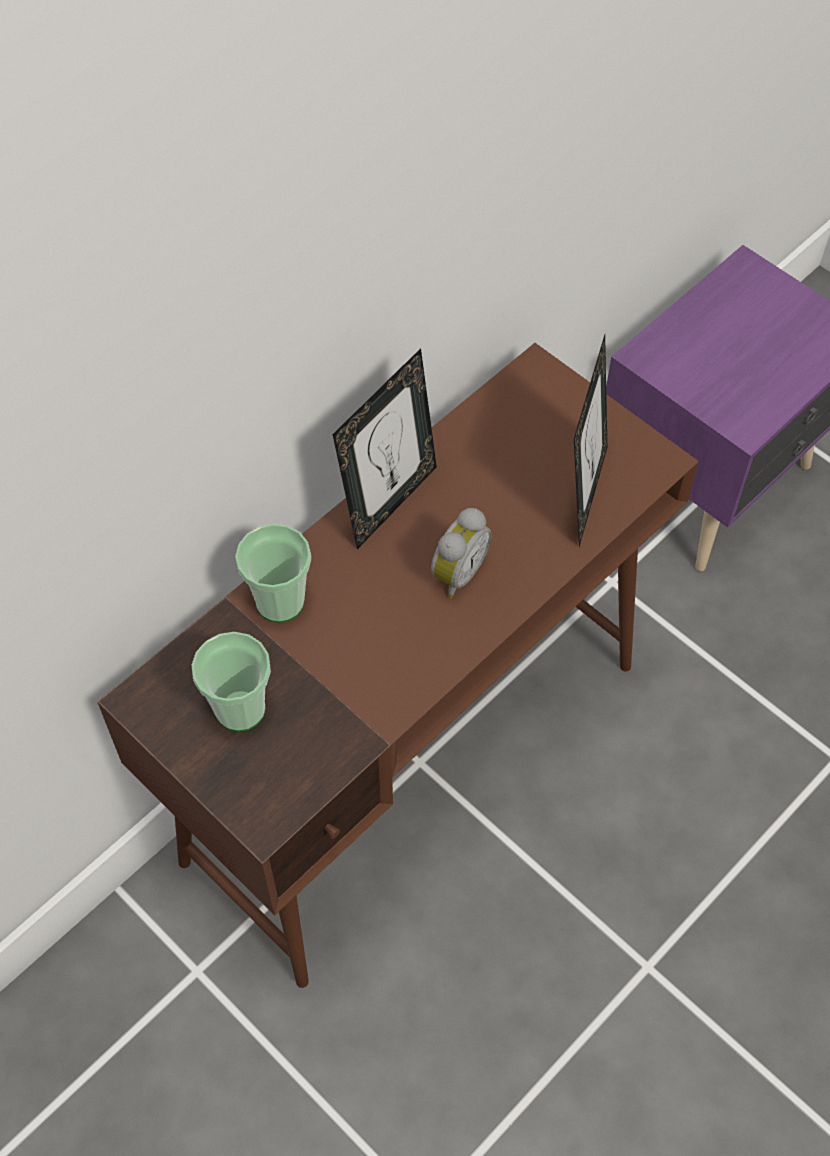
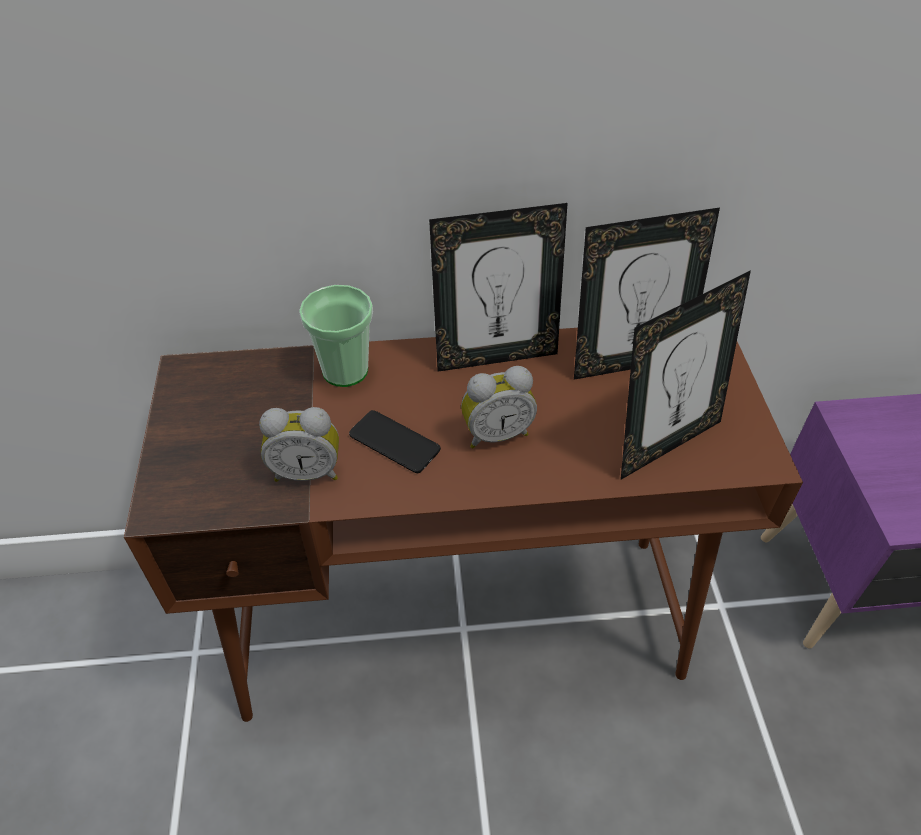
camera: 40 degrees right, 10 degrees down
(240, 709) = (237, 420): cup -> none
(345, 708) = (307, 471): none -> alarm clock
(387, 635) = (394, 442): none -> phone
(497, 437) = (628, 362): none -> picture frame

